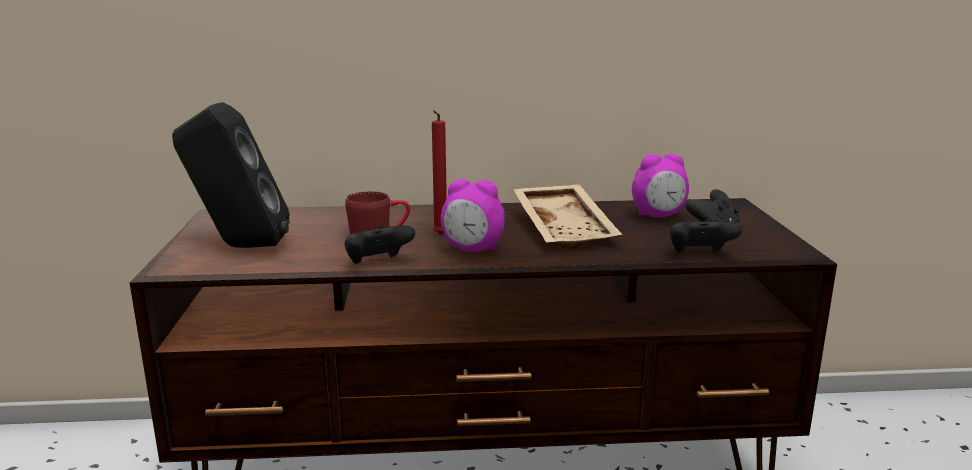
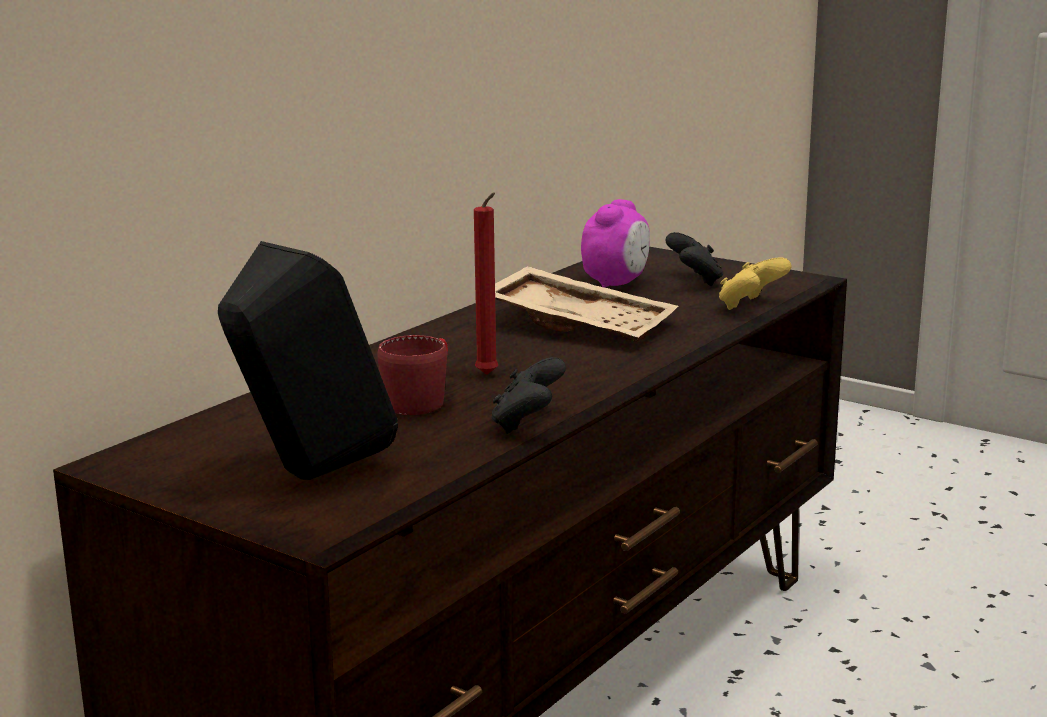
camera: 50 degrees left, 0 degrees up
(472, 250) = (567, 375): alarm clock -> none
(699, 255) = (750, 306): black game controller -> yellow game controller

